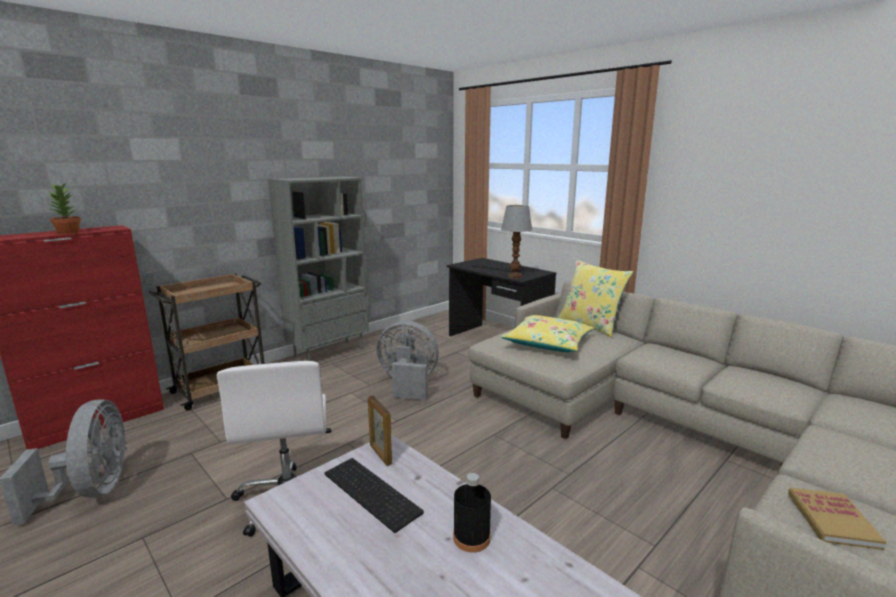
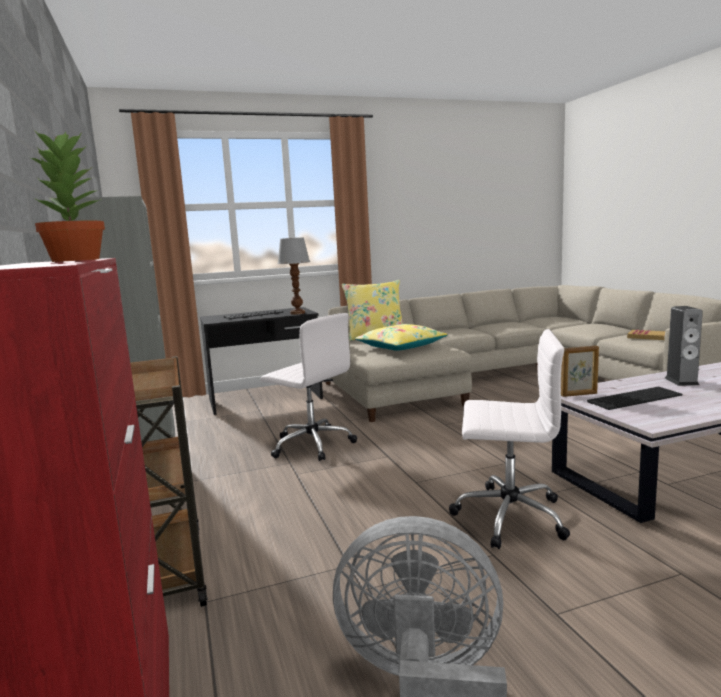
camera: 65 degrees left, 5 degrees down
(408, 384) = (311, 444): grey fan -> white office chair
(471, 537) = (681, 381): black bottle -> speaker

